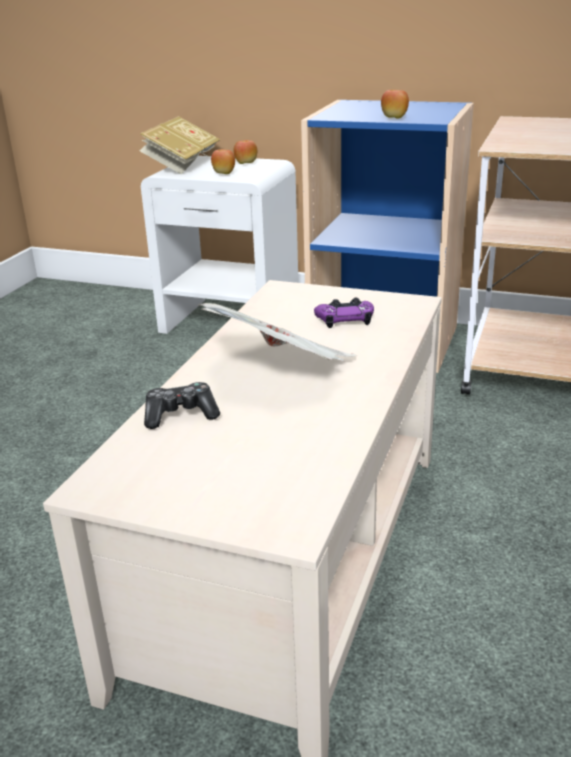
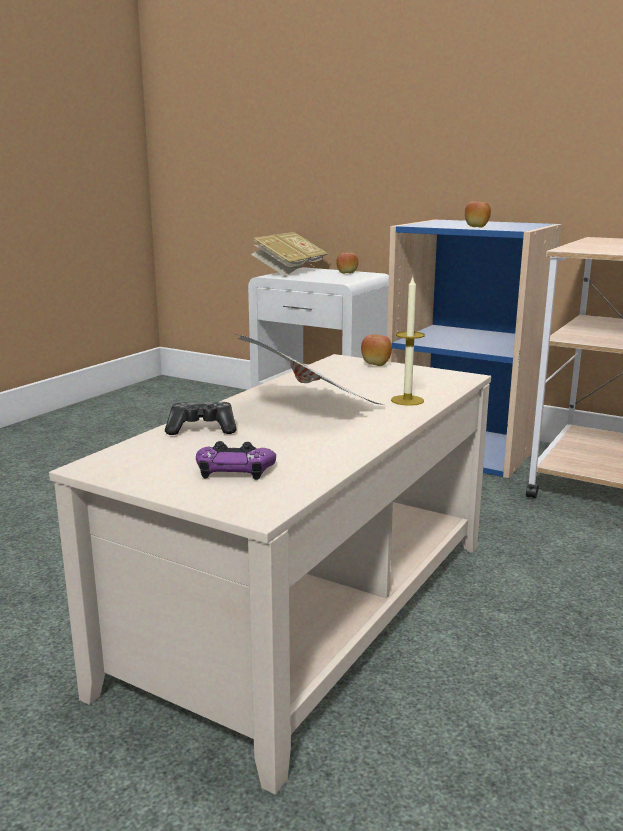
camera: 10 degrees right, 10 degrees down
(224, 173) = (323, 278): apple -> apple (376, 365)
(345, 319) = (389, 382): purple game controller -> purple game controller (234, 469)
(374, 345) = (407, 400): none -> candle

